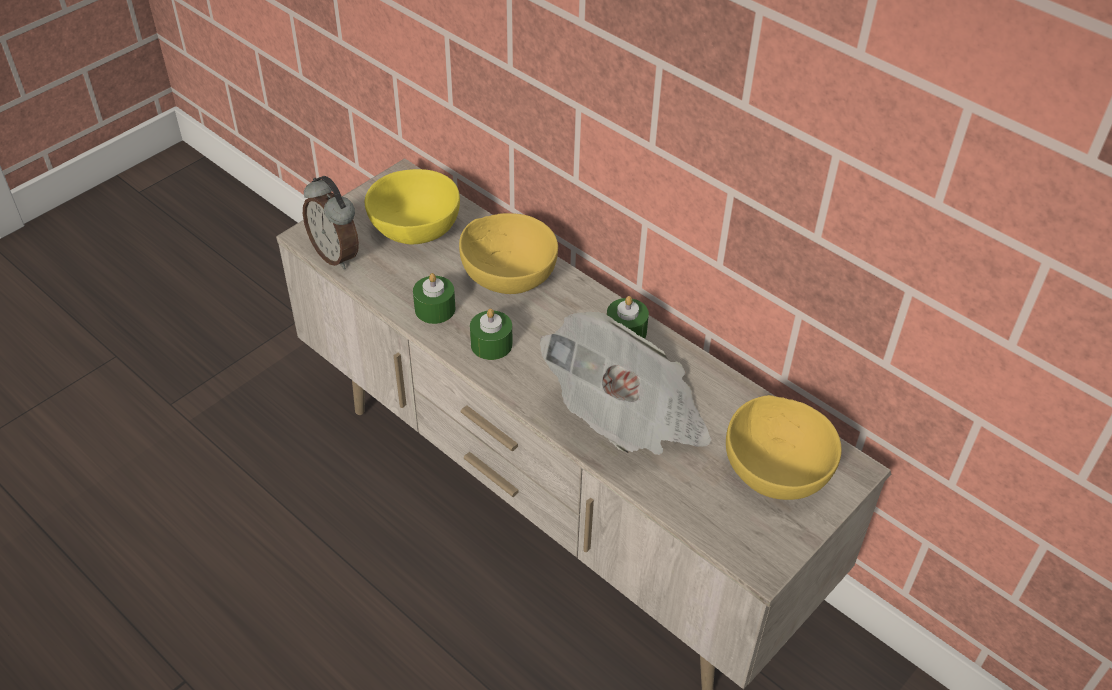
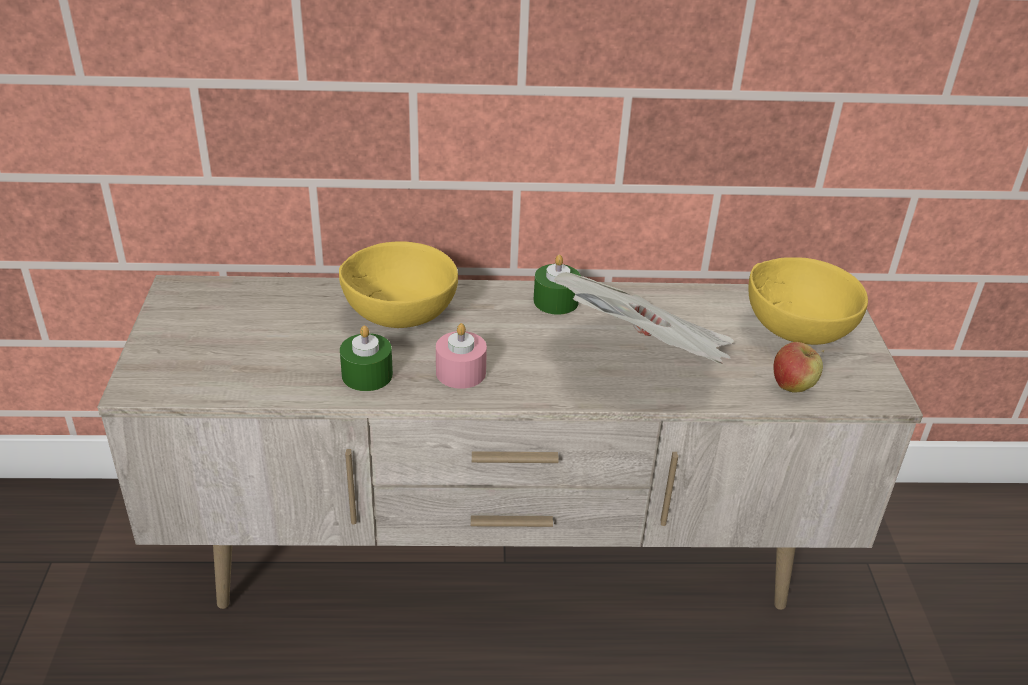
camera: 45 degrees left, 10 degrees down
(336, 254) = (196, 385): alarm clock -> none
(413, 232) = (254, 327): yellow bowl -> none
(491, 344) = (460, 372): green candle -> pink candle
(700, 510) = (792, 387): none -> apple

